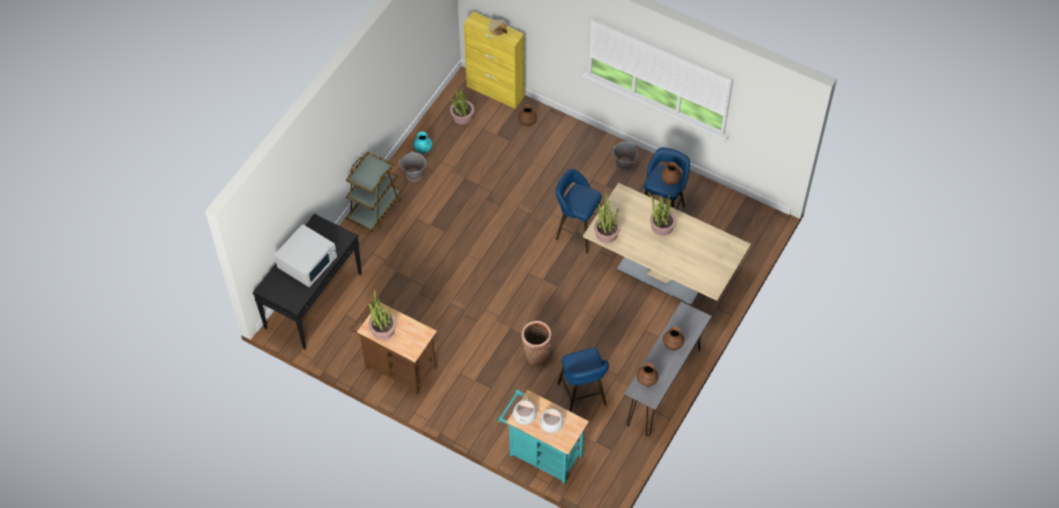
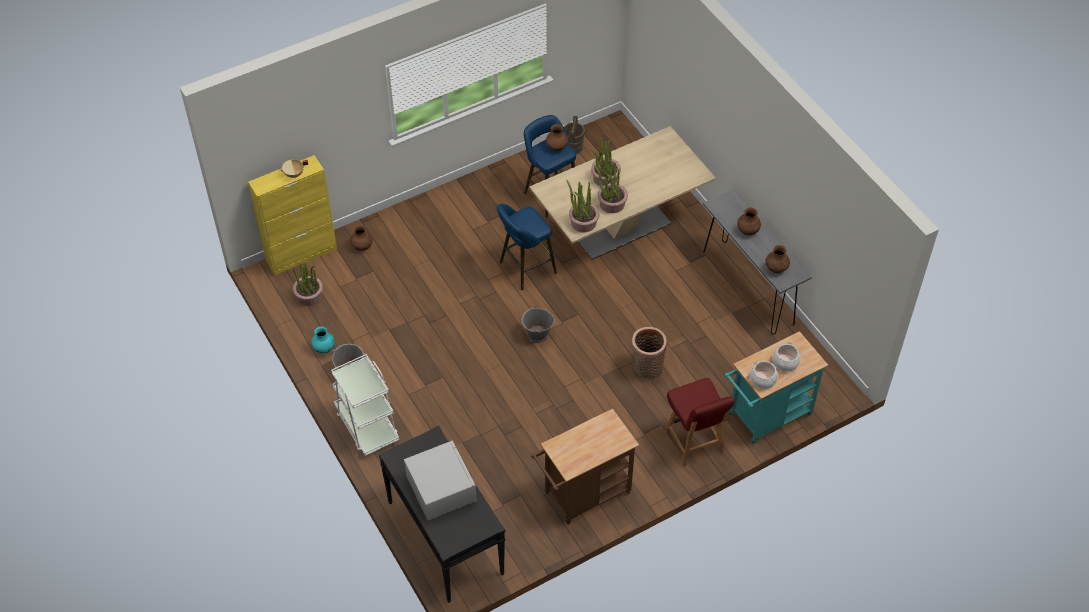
camera: 60 degrees left, 5 degrees down
(375, 209) = (367, 426): brown cart -> white cart
(383, 329) = (579, 455): potted plant -> potted plant (611, 203)
(487, 417) = (694, 443): none -> red chair
(583, 397) = (720, 354): blue stool -> none
(624, 164) = (473, 196): grey bucket -> grey bucket (537, 335)
(722, 203) = (573, 148): none -> brown bucket

